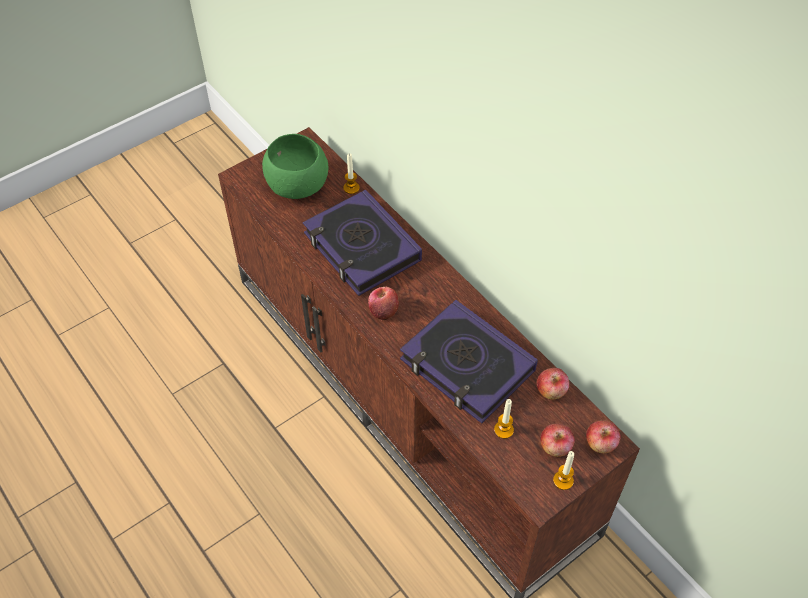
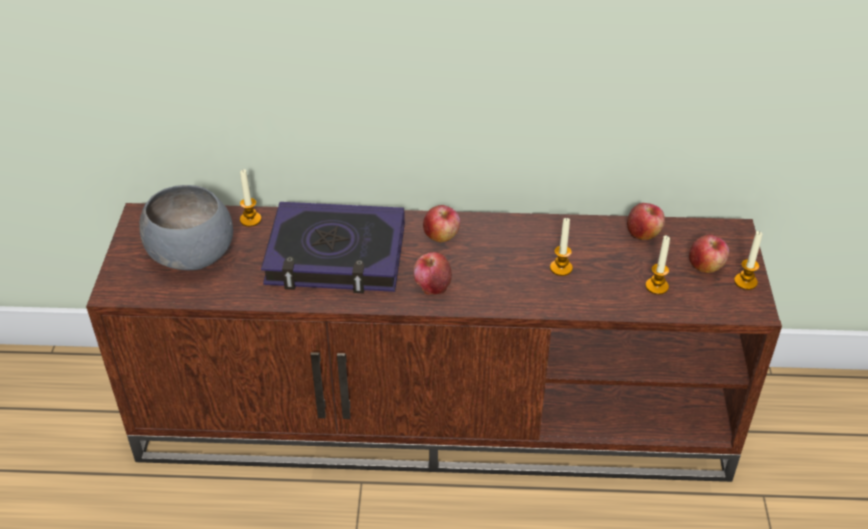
camera: 50 degrees left, 10 degrees down
(297, 186) = (193, 255): green bowl -> grey bowl
(467, 366) = (561, 268): book -> candle
(600, 444) = (727, 237): apple -> apple (441, 235)

